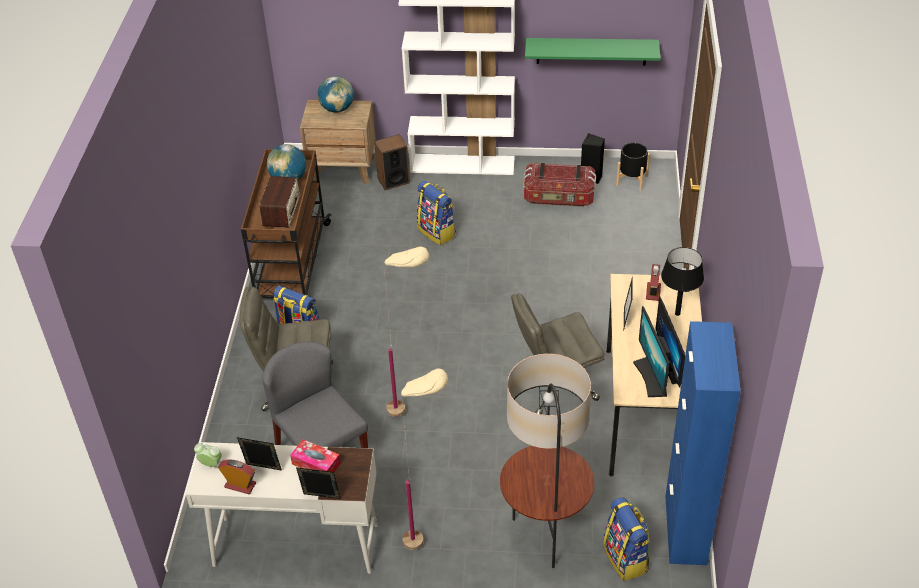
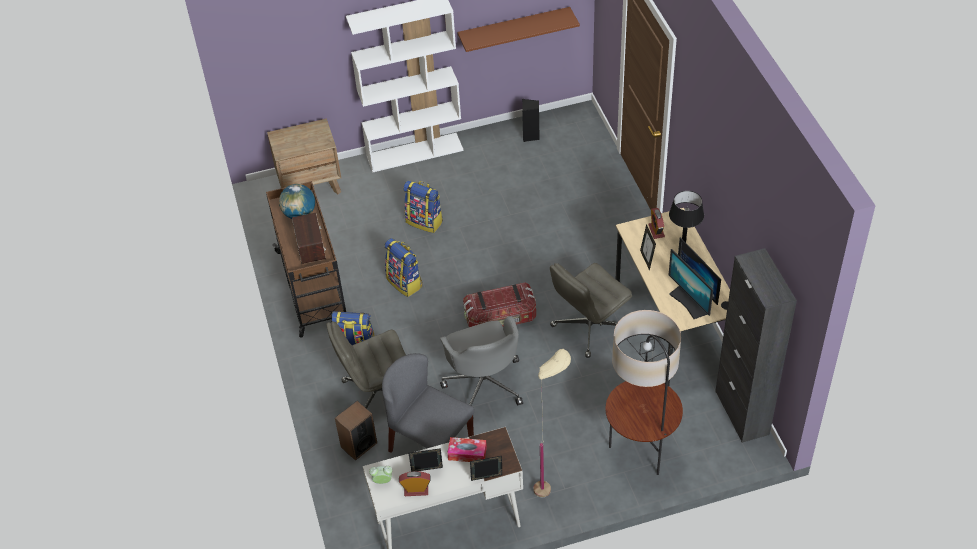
camera: 20 degrees left, 5 degrees up
(337, 109) = (299, 134): globe -> none
(393, 180) = (361, 184): speaker -> speaker (358, 445)
(412, 410) = (484, 384): beige floor lamp -> grey office chair
(559, 198) = (512, 161): storage box -> storage box (500, 318)
(591, 51) = (514, 29): green shelf -> brown shelf
(626, 558) = (708, 449): backpack -> backpack (405, 282)
(632, 180) = (565, 129): black planter -> none
(685, 530) = (742, 412): blue cabinet -> black cabinet

